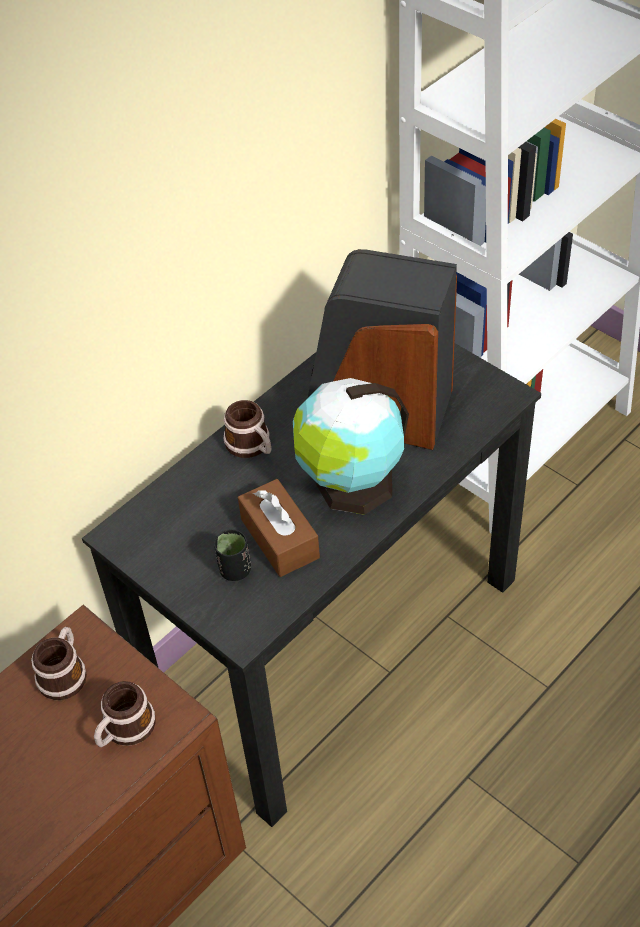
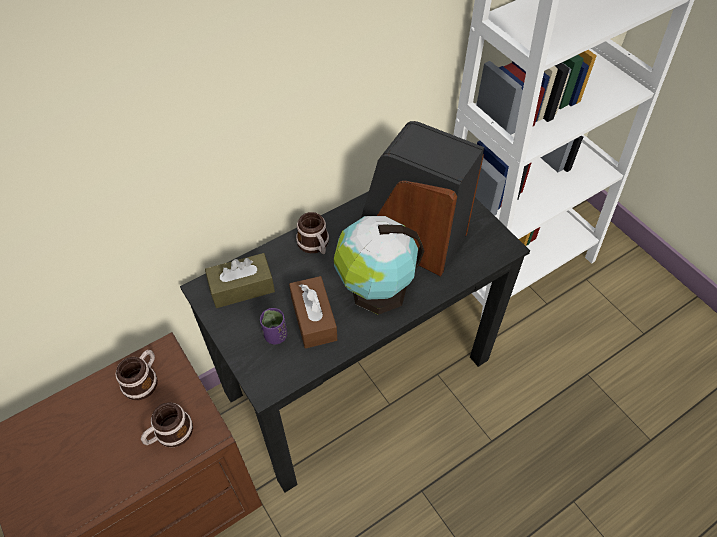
camera: 10 degrees right, 5 degrees up
(169, 521) = (242, 287): none -> brown tissue box
(235, 570) = (275, 335): black cup -> purple cup

